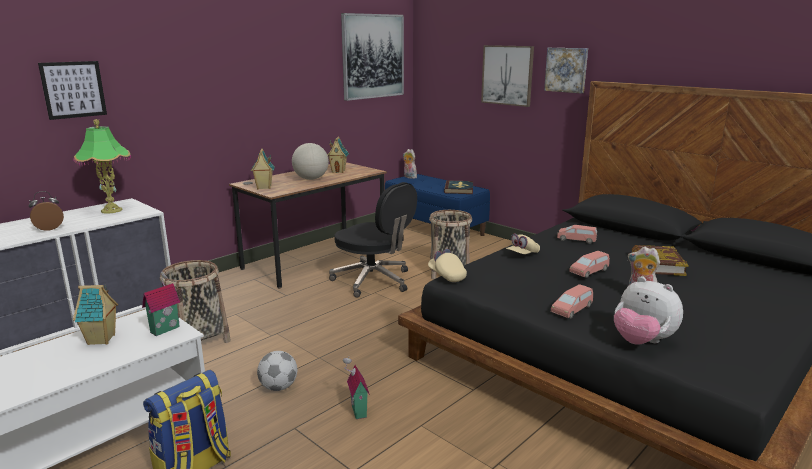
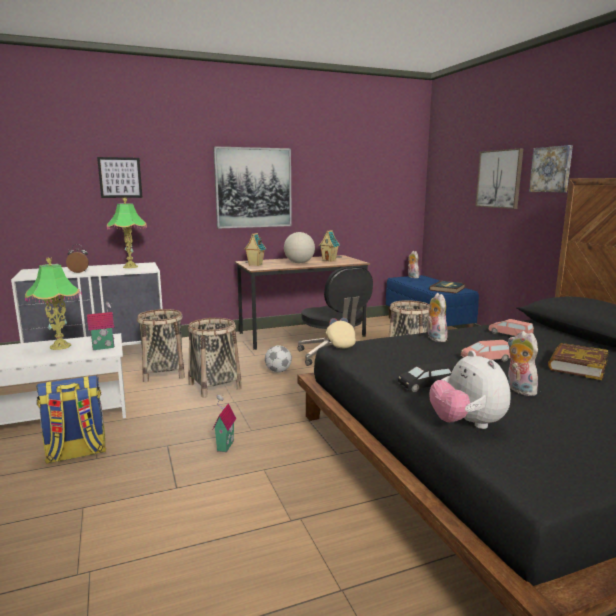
camera: 25 degrees right, 5 degrees down
(102, 340) = (60, 346): toy house -> table lamp
(277, 343) = (214, 386): none -> basket
(278, 387) = (184, 415): football -> football (278, 371)
(373, 56) = (382, 165): picture -> picture (253, 188)
(522, 255) = (435, 338): beige cap -> plush toy
(572, 309) = (425, 386): pink toy car -> black toy car

